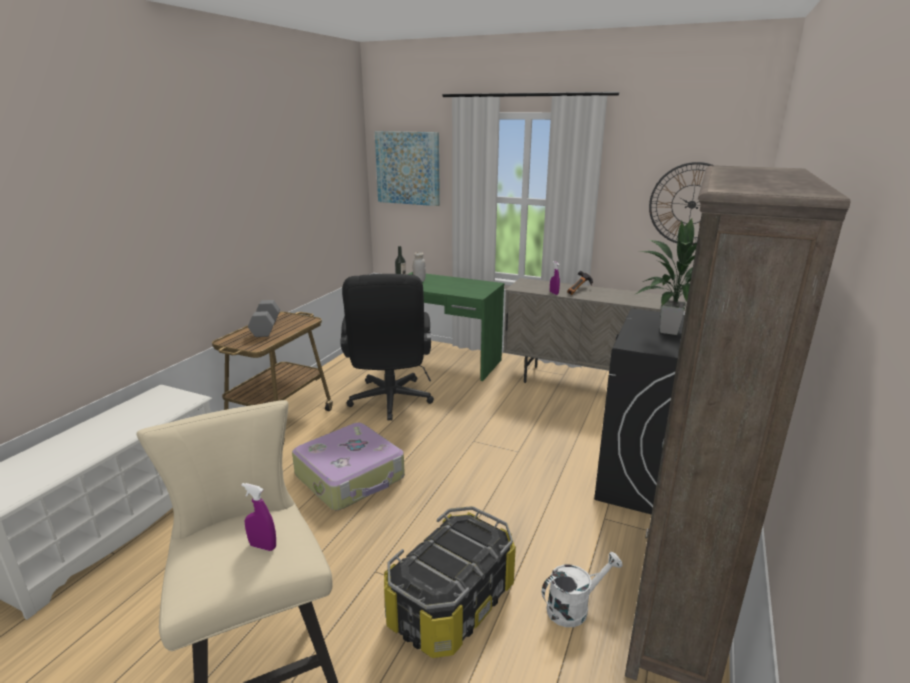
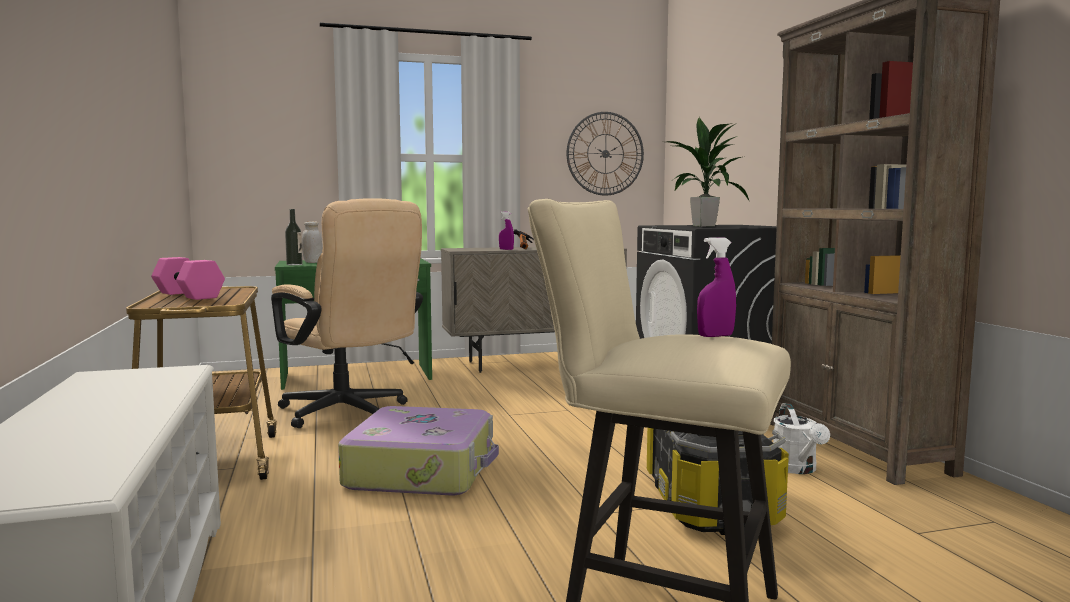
camera: 40 degrees left, 15 degrees down
(266, 328) = (190, 295): grey dumbbell -> pink dumbbell
(390, 402) = (349, 414): black office chair -> beige office chair
(408, 168) = (258, 119): picture -> none
(574, 607) = (797, 469): white watering can -> white watering can turned 150 degrees clockwise

